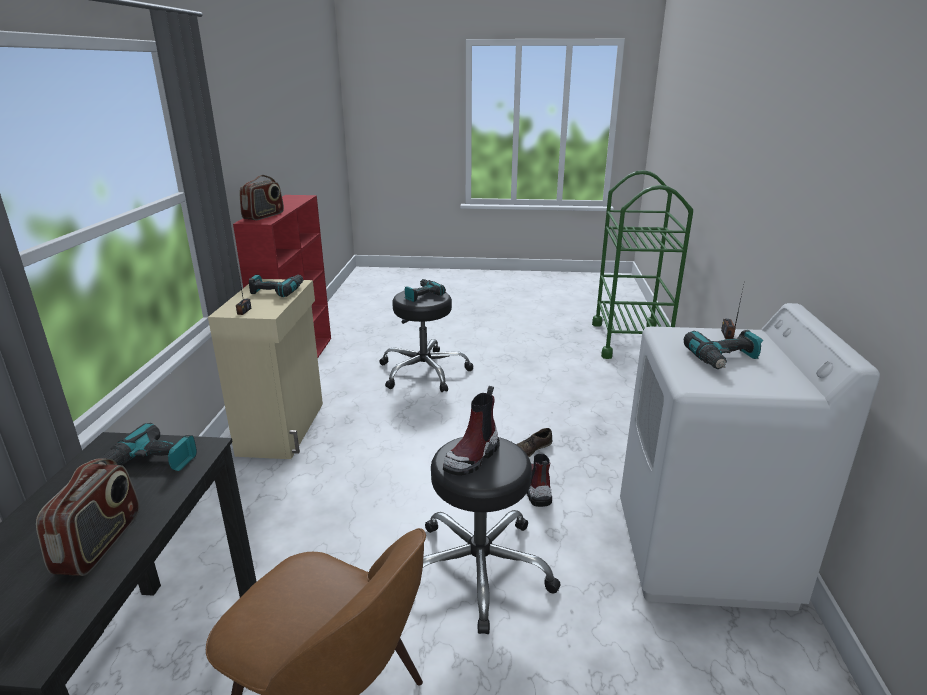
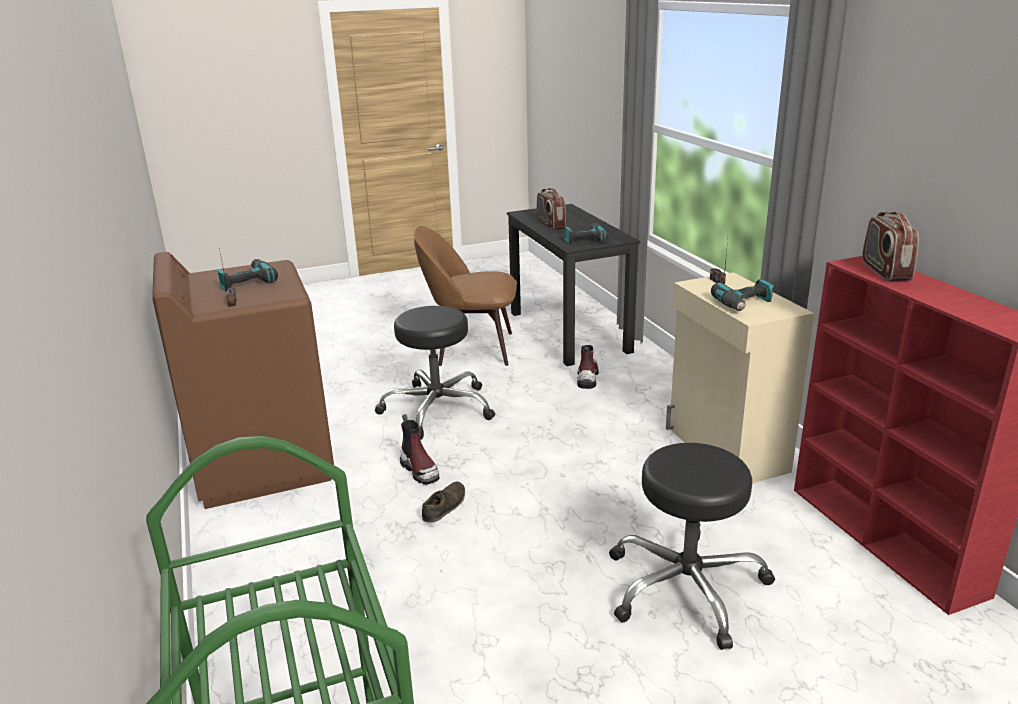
camera: 155 degrees right, 0 degrees up
(421, 295) = (700, 469): power drill -> none
(472, 457) = (437, 317): boot -> boot (587, 377)
(702, 552) = (262, 462): white washing machine -> brown washing machine

